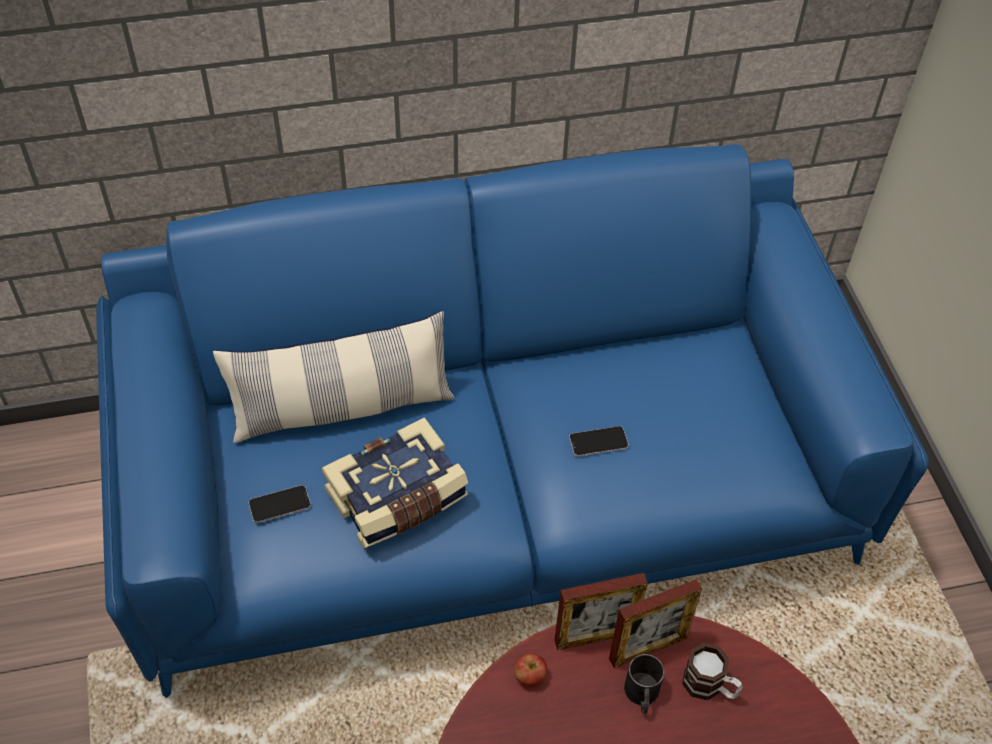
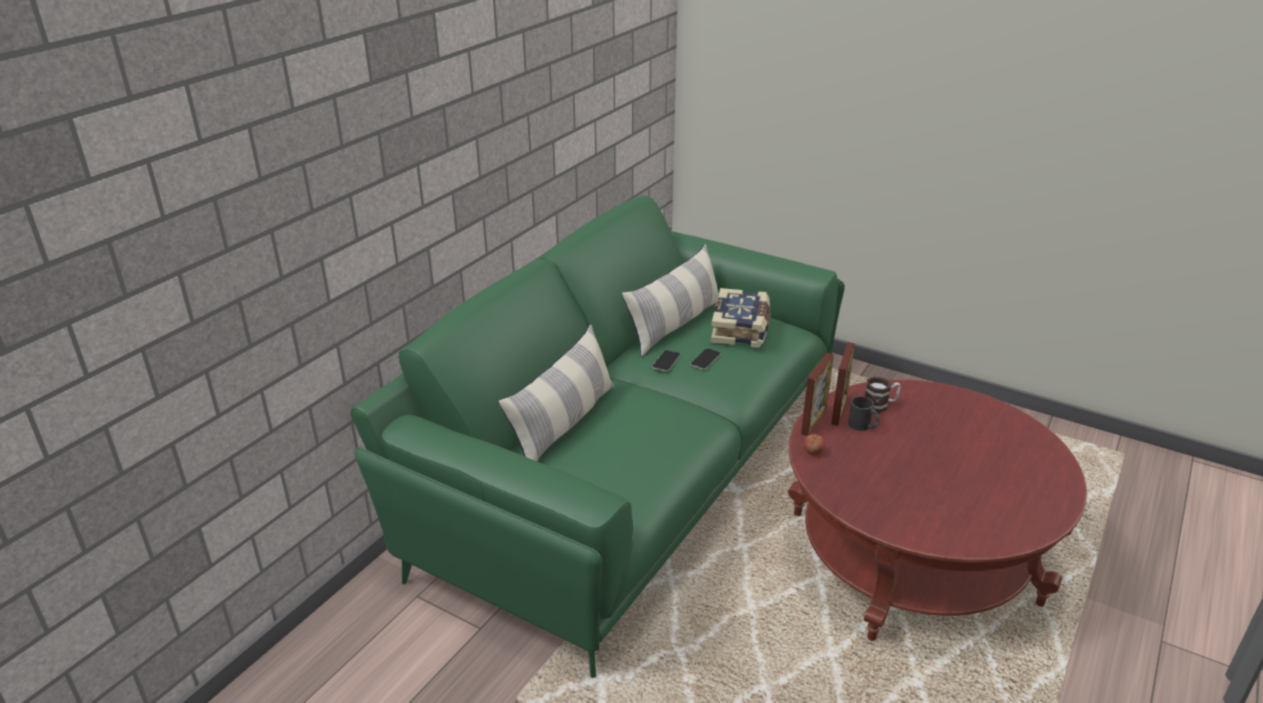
camera: 45 degrees left, 20 degrees down
(279, 504) = (597, 474): phone -> phone (666, 361)
(398, 498) = (652, 433): book -> book (741, 329)
(494, 491) = (631, 468): blue sofa -> green sofa
(646, 359) = (675, 324): none -> pillow

